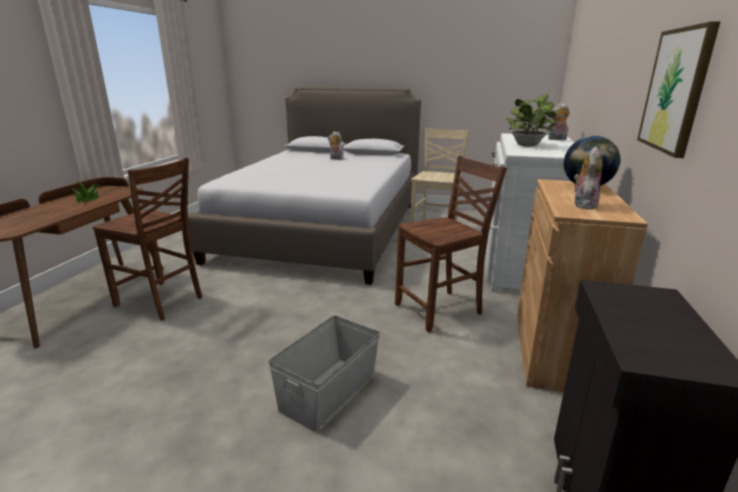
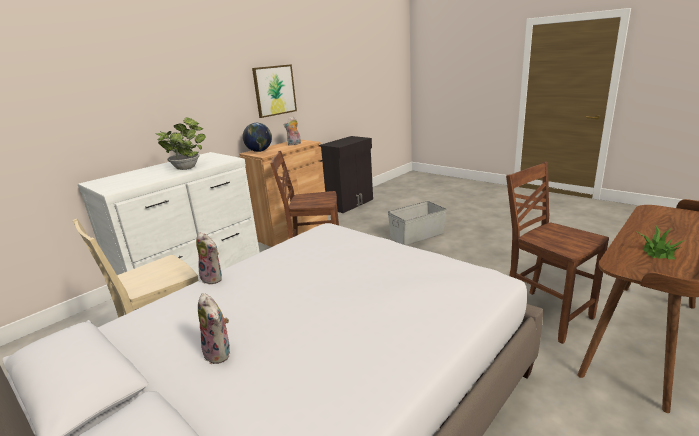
camera: 150 degrees left, 0 degrees up
(556, 139) = (126, 175): plush toy -> plush toy (214, 278)

